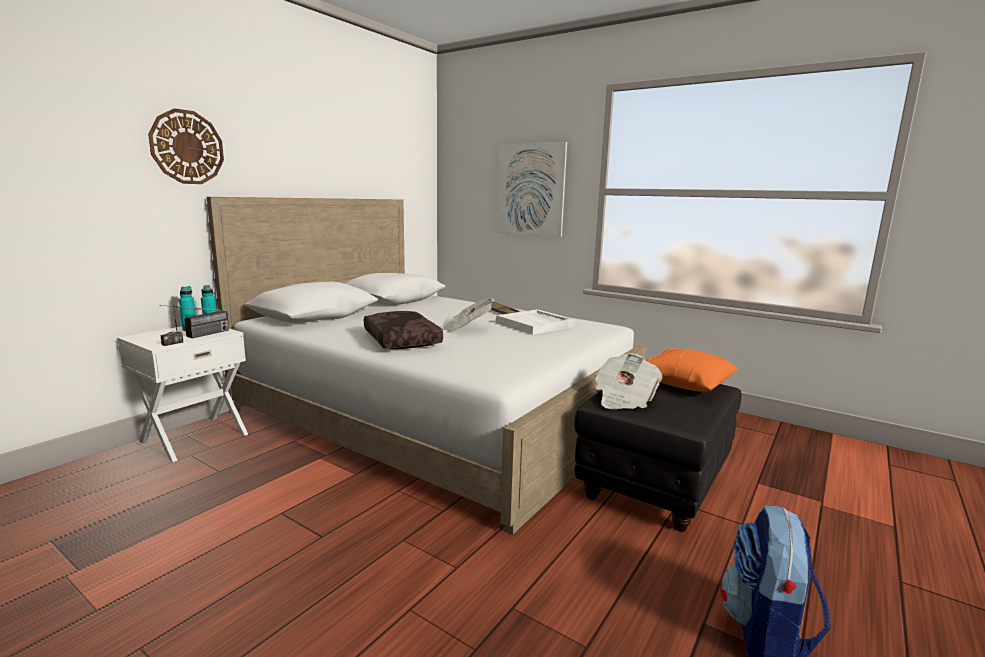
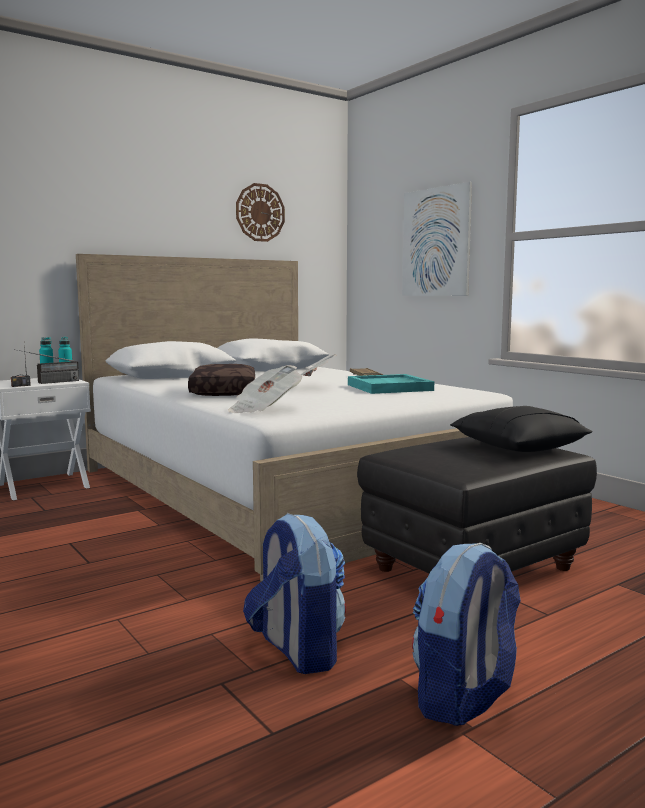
camera: 20 degrees right, 5 degrees down
(187, 147) = (60, 208): wall clock -> wall clock (260, 212)
(535, 325) = (390, 387): white tray -> turquoise tray
(601, 610) = (297, 650): none -> backpack
(624, 399) = (419, 452): newspaper -> newspaper (264, 409)
(683, 383) = (518, 447): orange pillow -> black pillow

